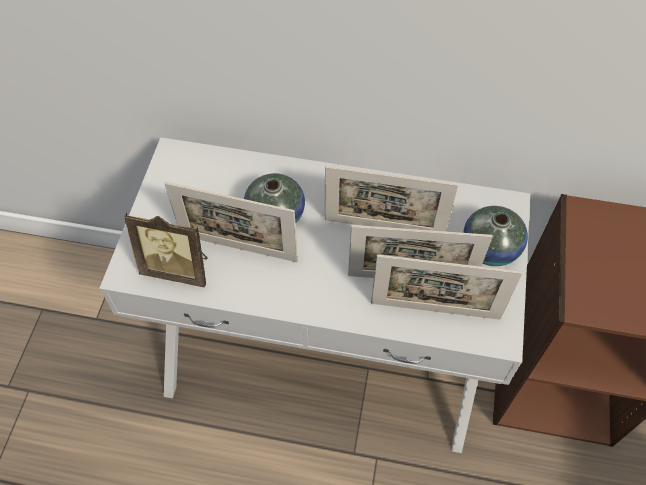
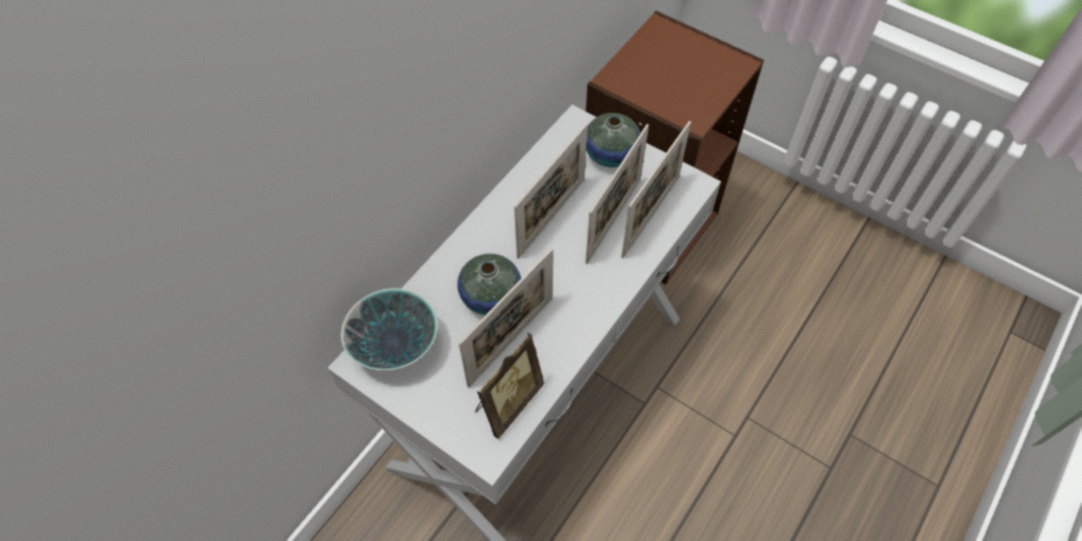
camera: 65 degrees left, 0 degrees up
(197, 171) = (396, 347): none -> bowl

